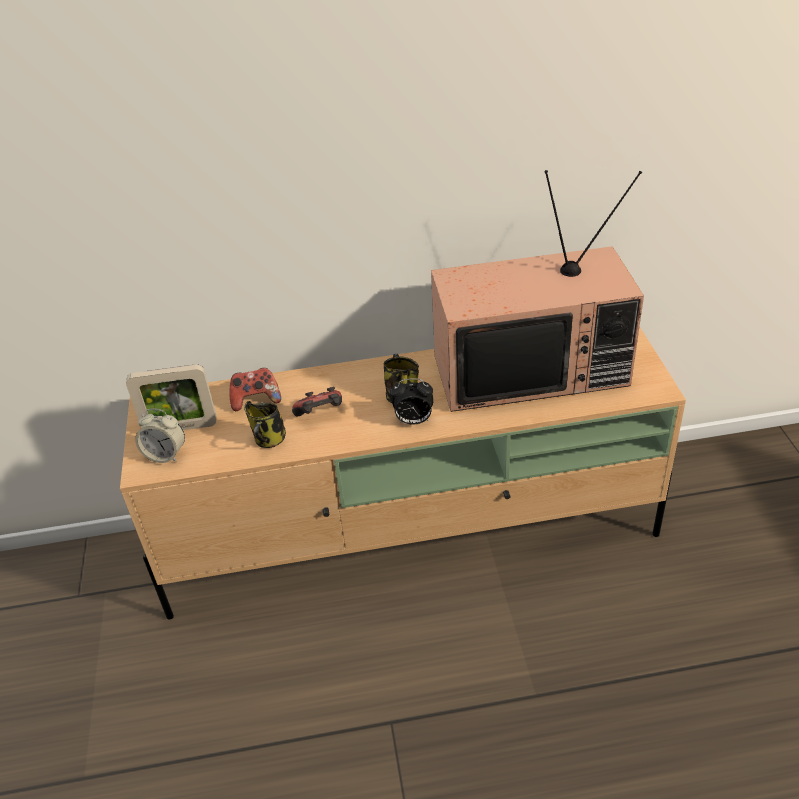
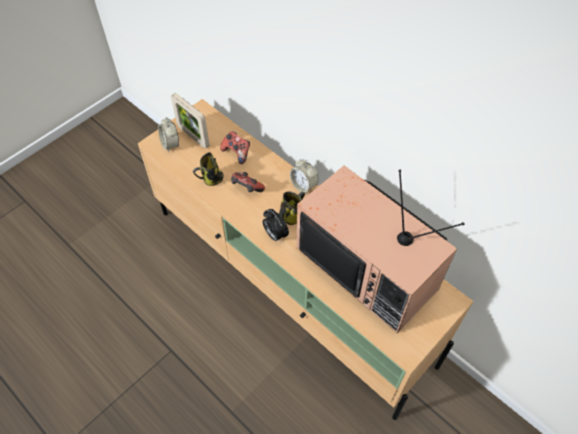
camera: 50 degrees right, 15 degrees up
(369, 367) = (303, 185): none -> alarm clock

